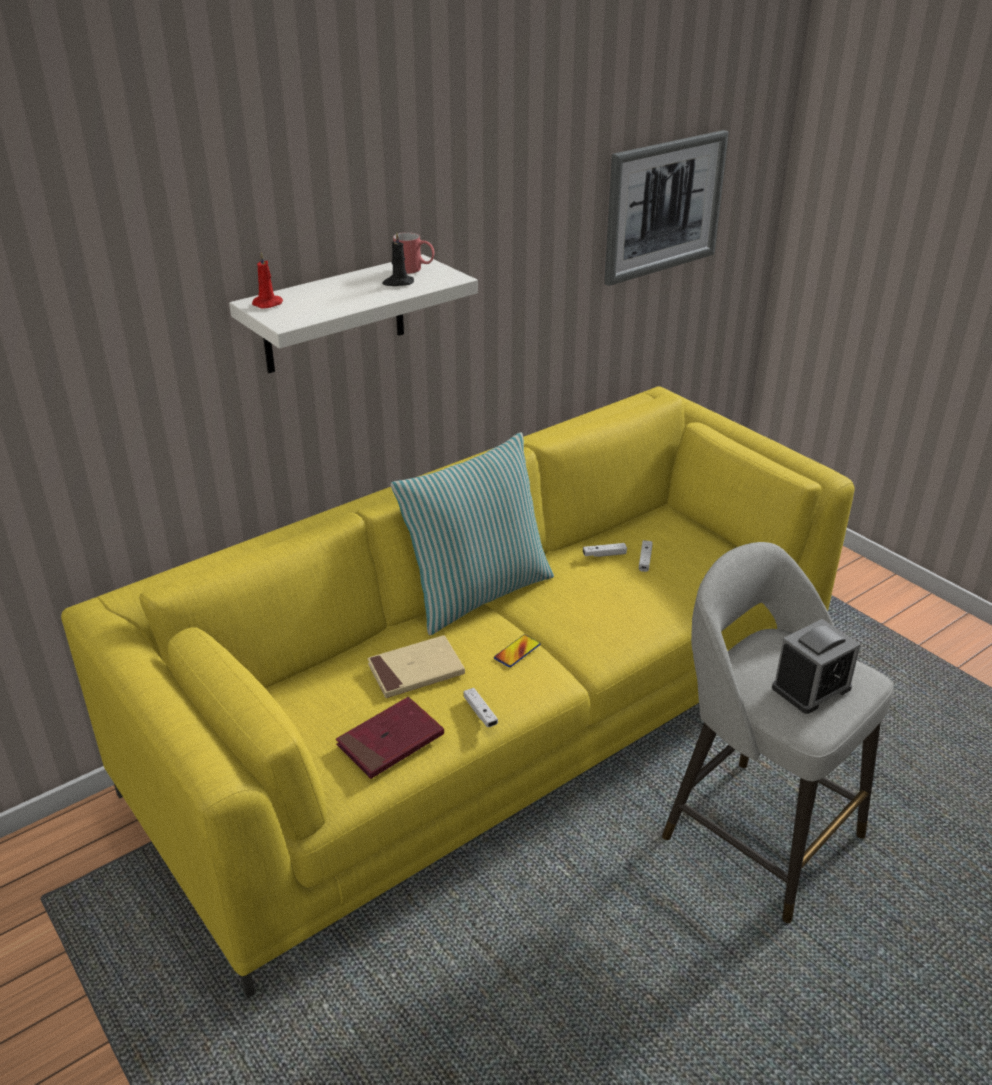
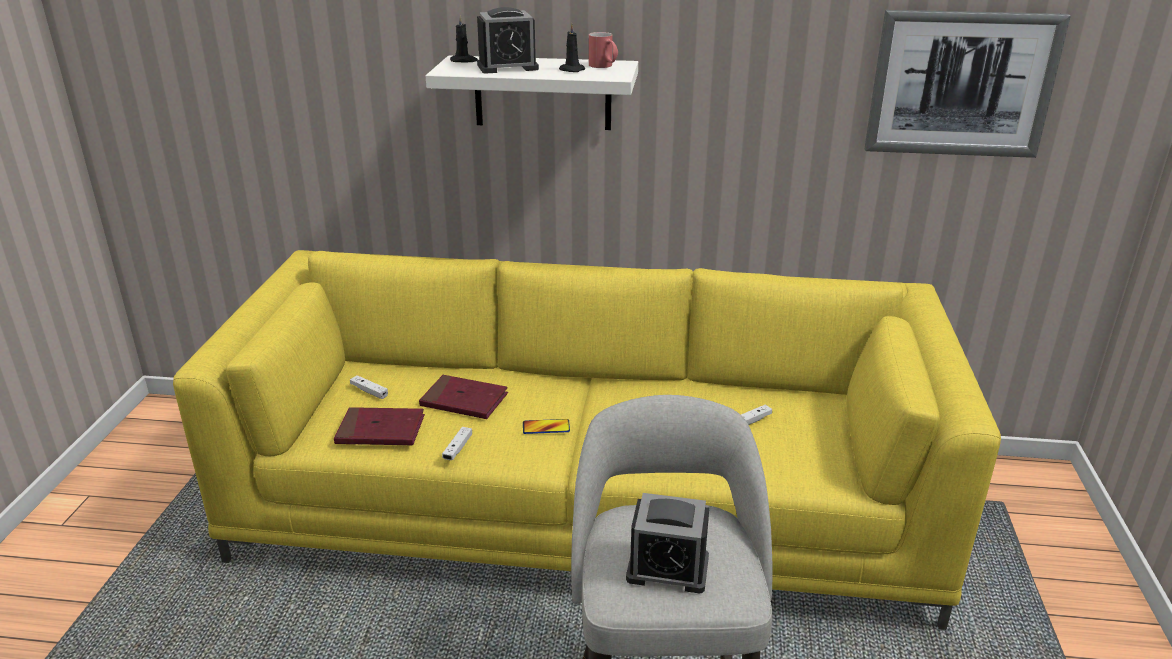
camera: 45 degrees right, 5 degrees down
(268, 304) = (464, 61): red candle -> black candle
(332, 298) = (507, 67): none -> alarm clock
(416, 670) = (464, 401): beige book -> red book
(477, 592) = (587, 378): pillow -> none
(604, 554) = (723, 401): white game controller -> white game controller (369, 391)

